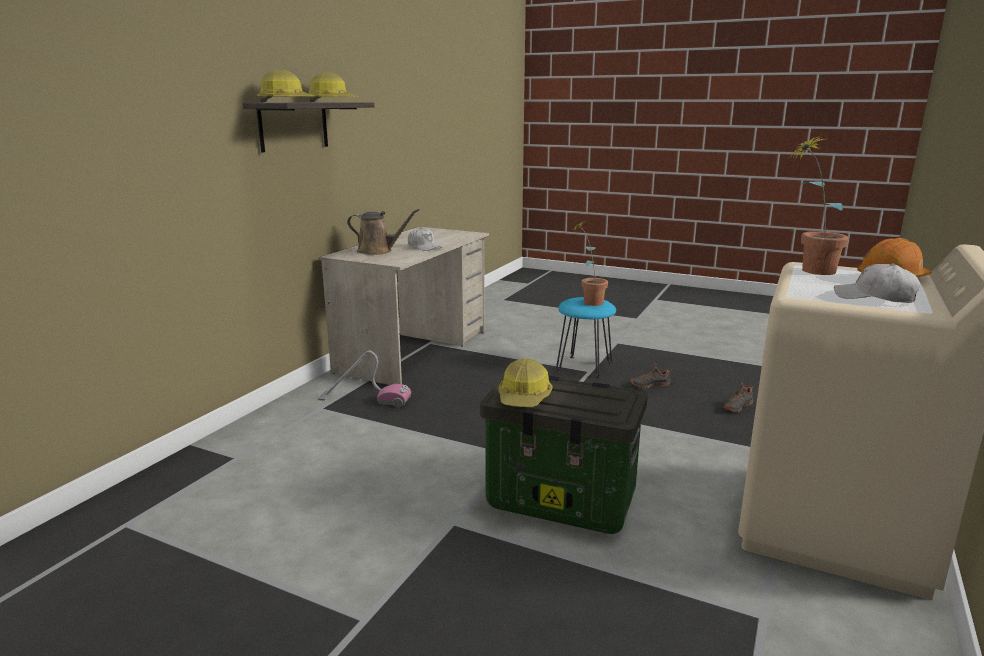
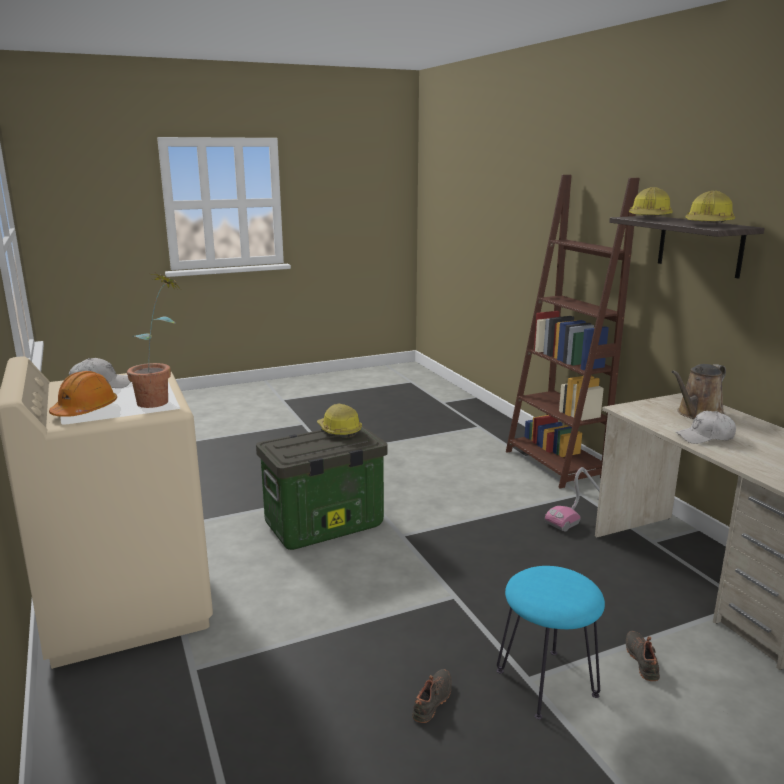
camera: 130 degrees right, 0 degrees up
(249, 436) = (554, 464): none -> brown bookcase
(588, 301) = (554, 585): potted plant -> none
(736, 406) = (294, 728): black shoe -> black shoe (643, 660)

